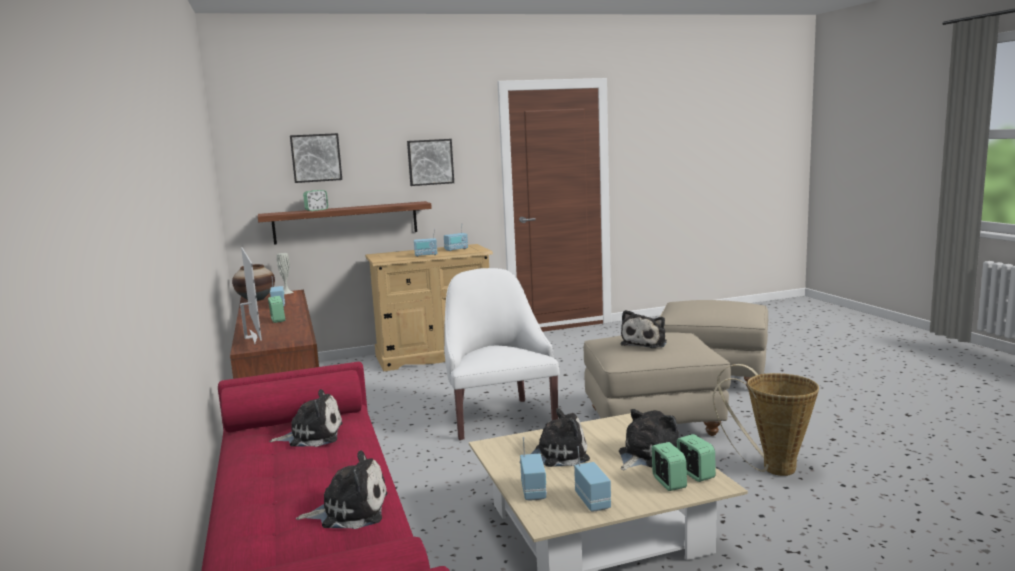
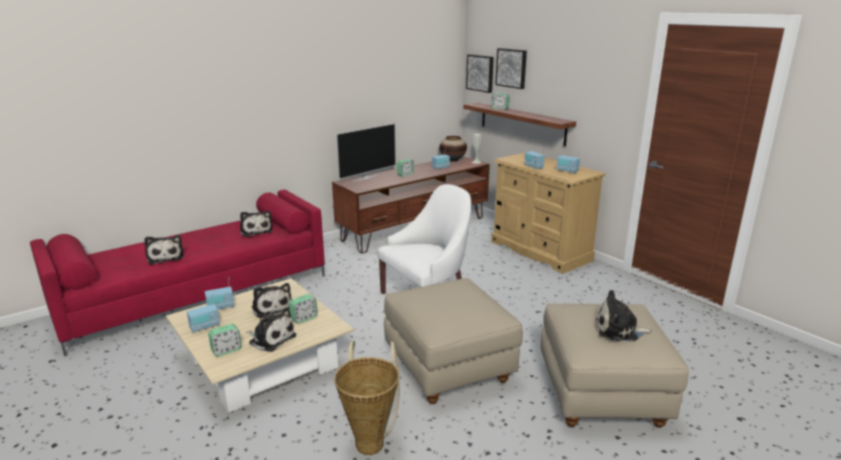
camera: 70 degrees right, 10 degrees up
(430, 162) = (585, 87): picture -> picture (480, 73)
(645, 343) = (440, 297): plush toy -> plush toy (619, 330)
(695, 474) = (239, 360): alarm clock -> alarm clock (304, 318)

